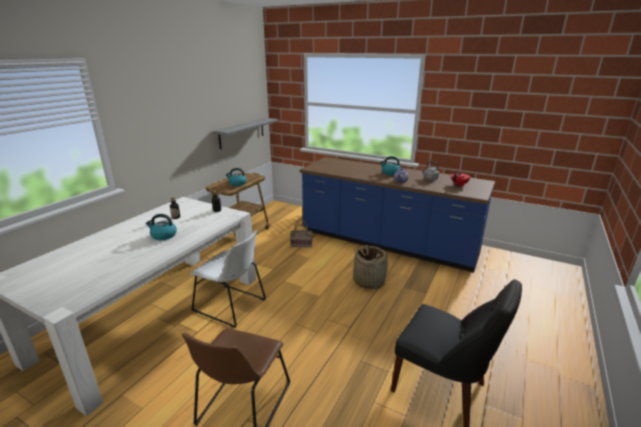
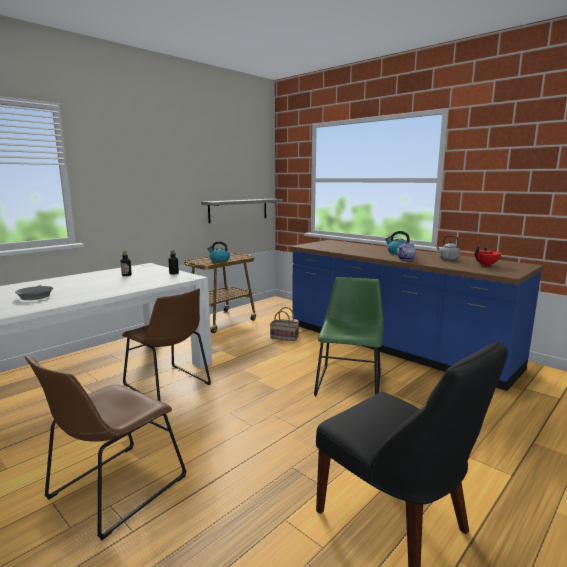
camera: 15 degrees right, 10 degrees down
(115, 256) = (35, 296): none -> grey frying pan
(163, 236) = (99, 286): kettle -> none
(232, 306) = (169, 386): white chair -> brown chair
(368, 281) = (349, 382): basket -> green chair

